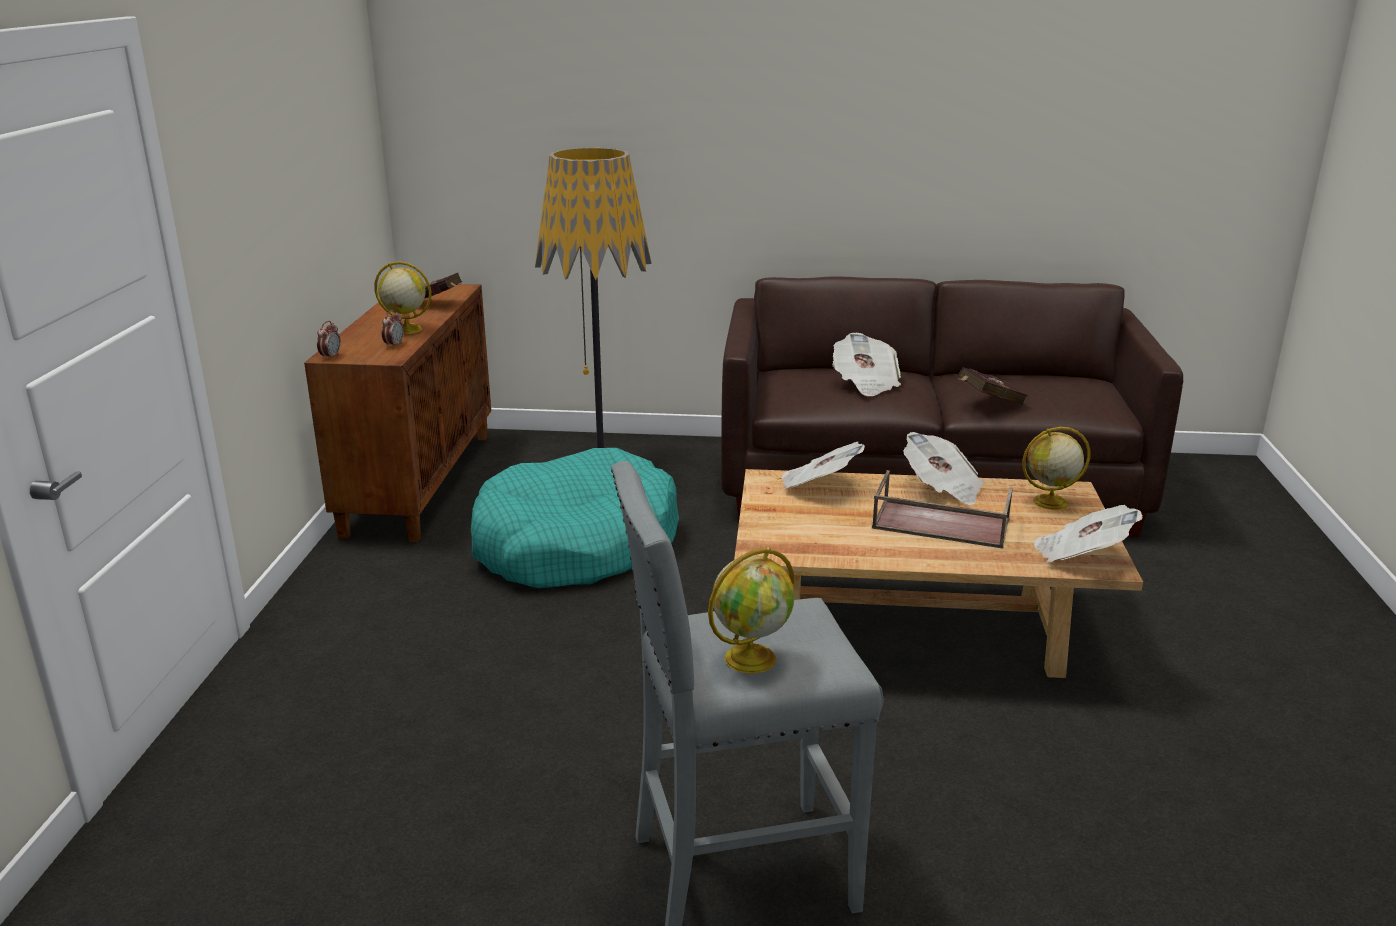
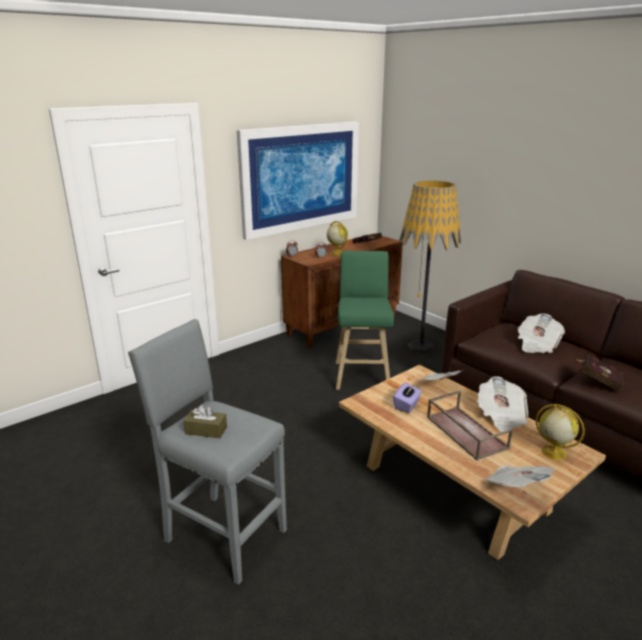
camera: 45 degrees right, 0 degrees up
(298, 180) = (301, 177): none -> picture
(575, 545) = (362, 374): turquoise dog bed -> green stool
(751, 658) = (206, 430): globe -> brown tissue box
(825, 526) = (407, 405): none -> purple tissue box

